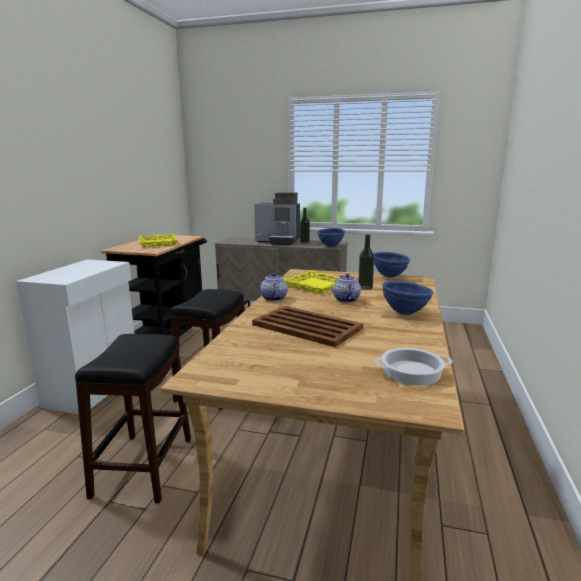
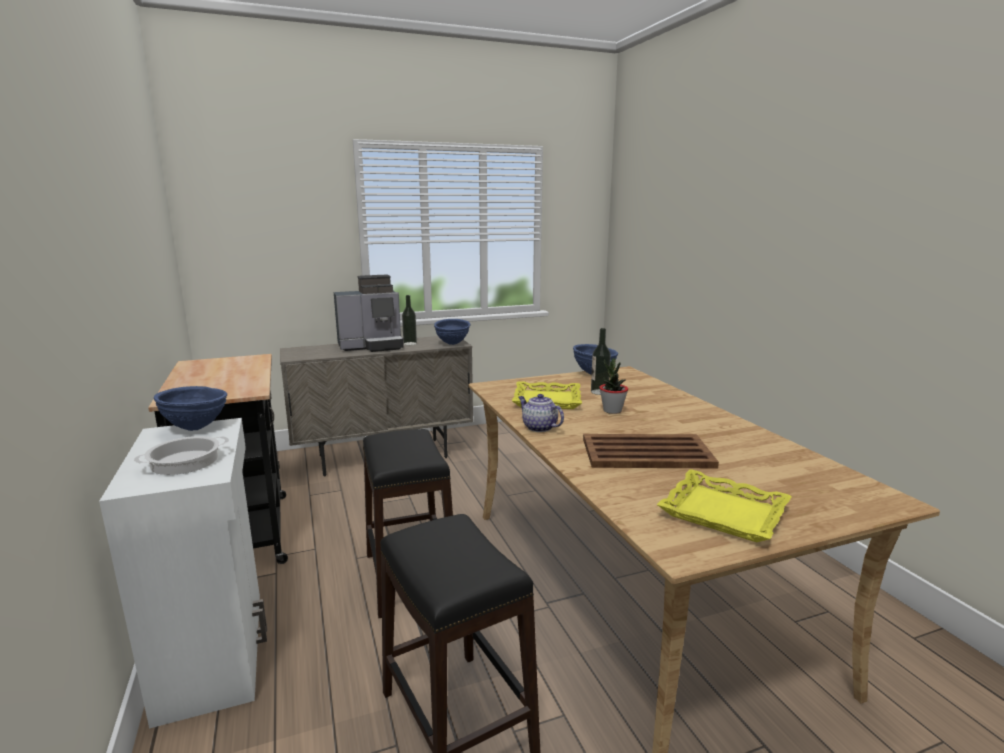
camera: 35 degrees left, 0 degrees up
(158, 243) = (227, 377): yellow tray -> yellow tray (724, 512)
(345, 299) = (612, 411): teapot -> potted plant
(405, 313) = (693, 413): blue bowl -> blue bowl (196, 428)
(411, 372) = (819, 473): cooking pot -> cooking pot (184, 462)

